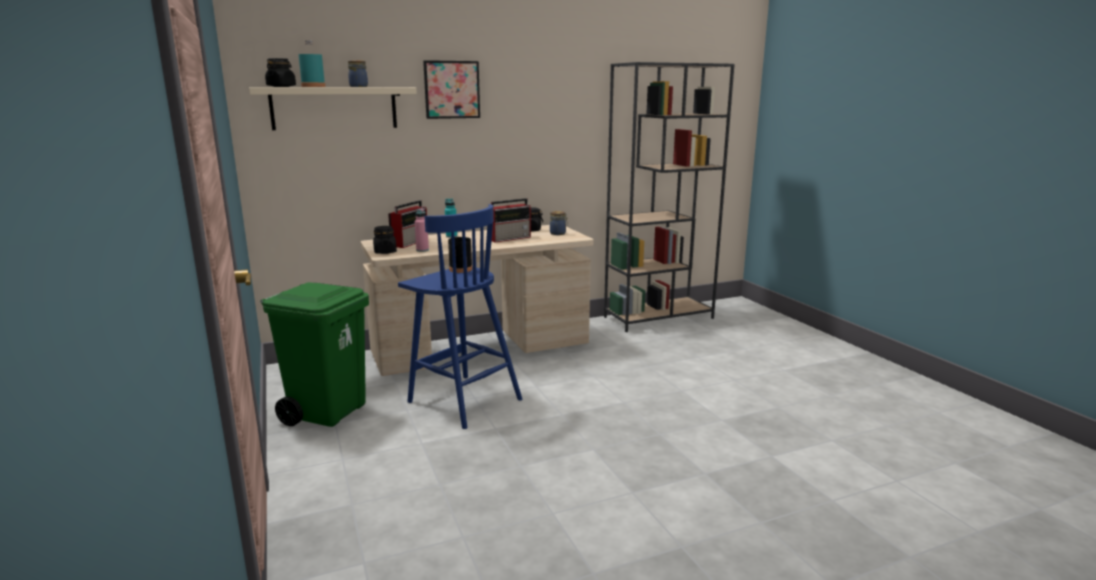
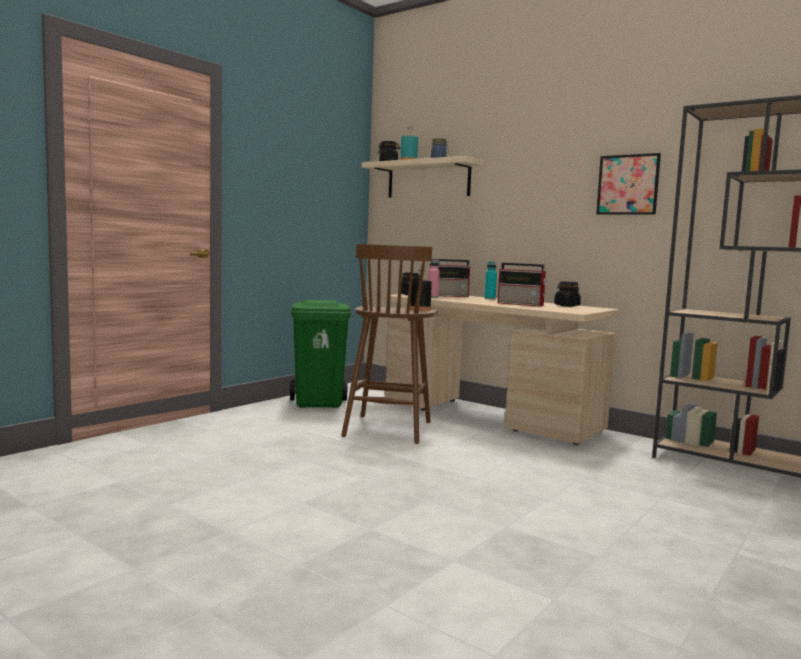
camera: 60 degrees right, 10 degrees down
(452, 89) = (519, 160): picture -> picture (628, 184)
(462, 399) = (388, 428): blue stool -> brown stool
(558, 233) = (575, 309): jar -> none

